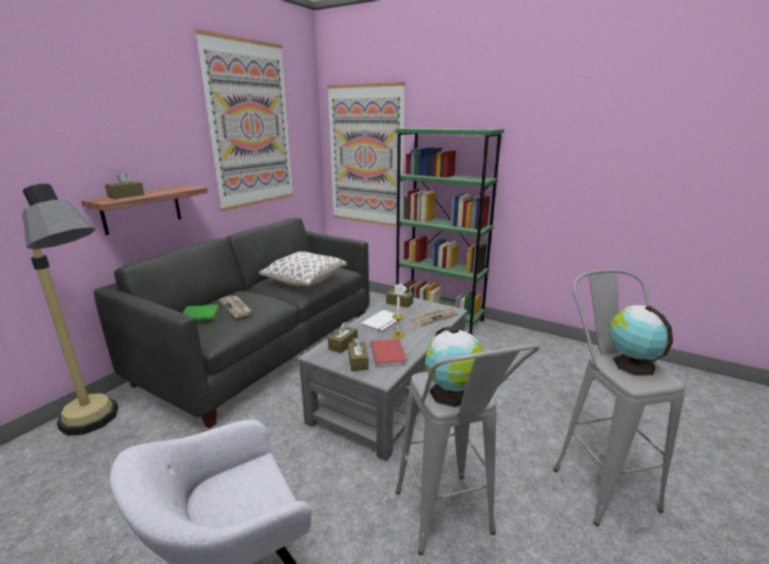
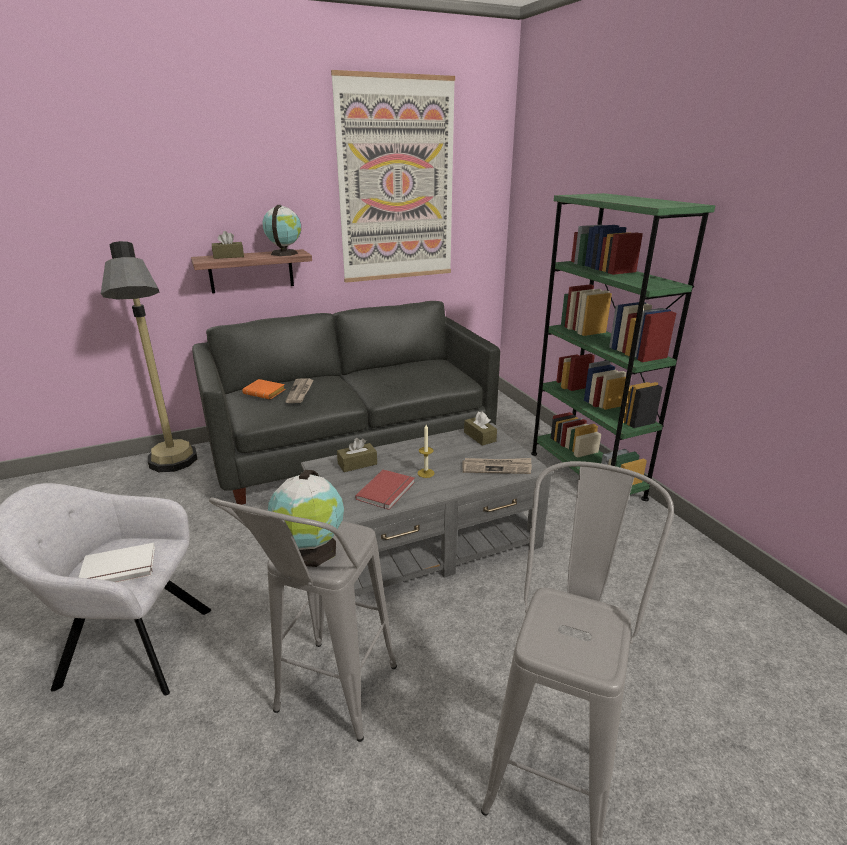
camera: 35 degrees right, 5 degrees up
(202, 316) = (266, 392): green book -> orange book
(305, 281) = (400, 381): pillow -> none
(358, 362) = (347, 487): brown tissue box -> none
(366, 156) = (549, 229): picture -> none
(383, 323) = (428, 455): white book -> white book (118, 569)
(631, 364) = (584, 622): globe -> globe (284, 253)

